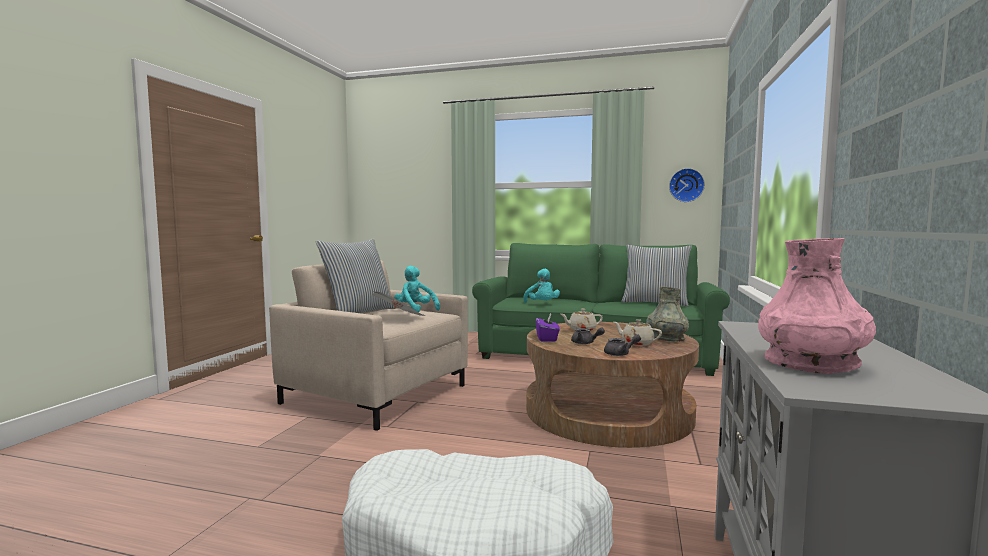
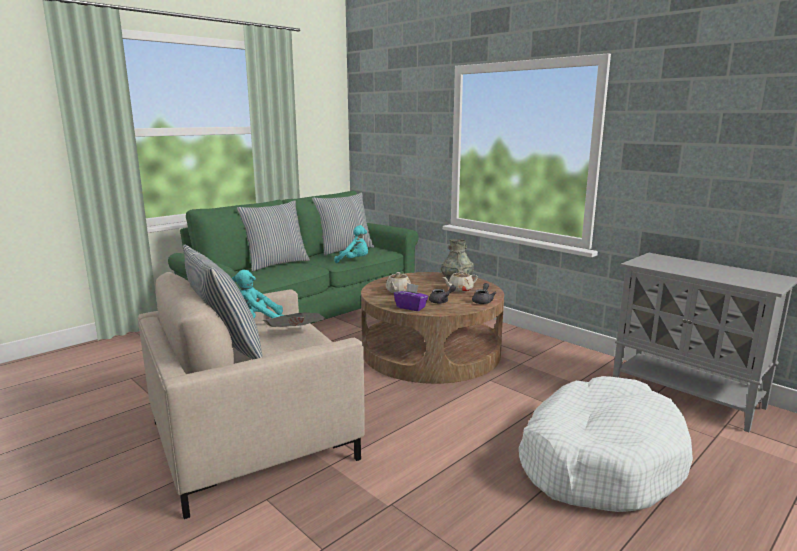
camera: 60 degrees left, 10 degrees up
(542, 304) = (278, 276): turquoise plush toy -> turquoise plush toy (354, 261)
(569, 299) = (276, 264): none -> pillow
(686, 185) = (324, 132): wall clock -> none
(811, 362) = (726, 277): pink vase -> none

